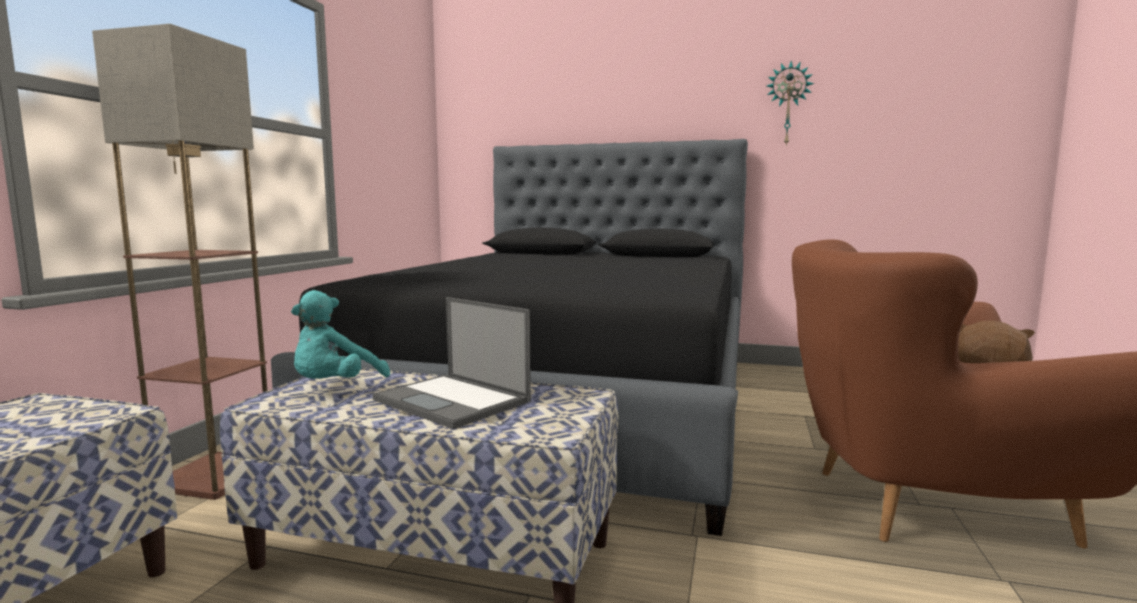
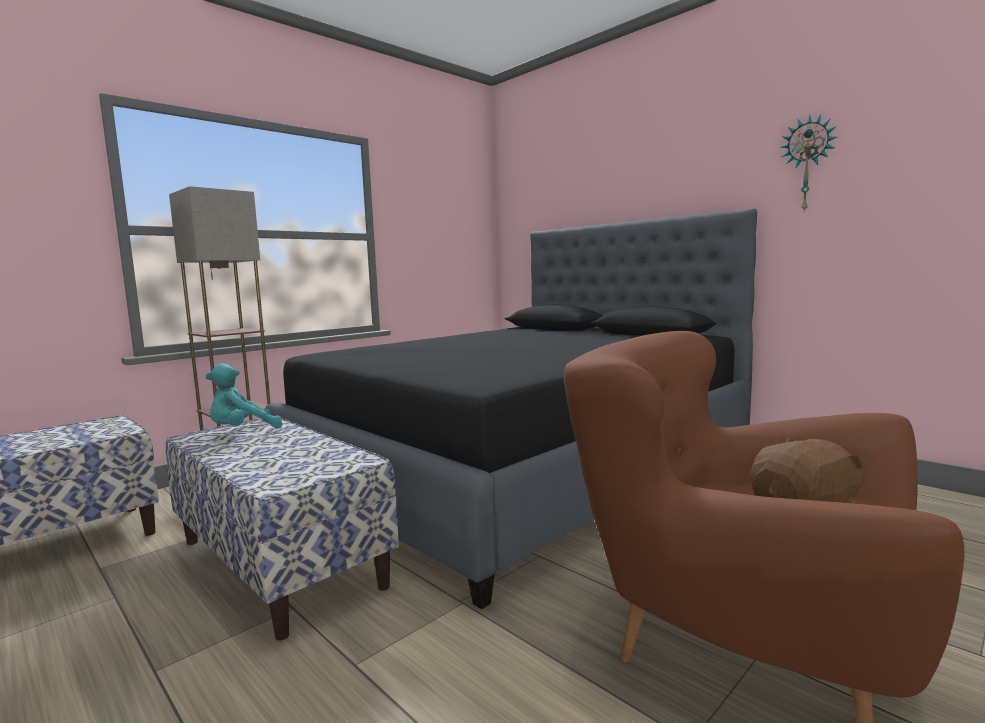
camera: 30 degrees right, 0 degrees up
(453, 401) = (276, 451): laptop -> none

